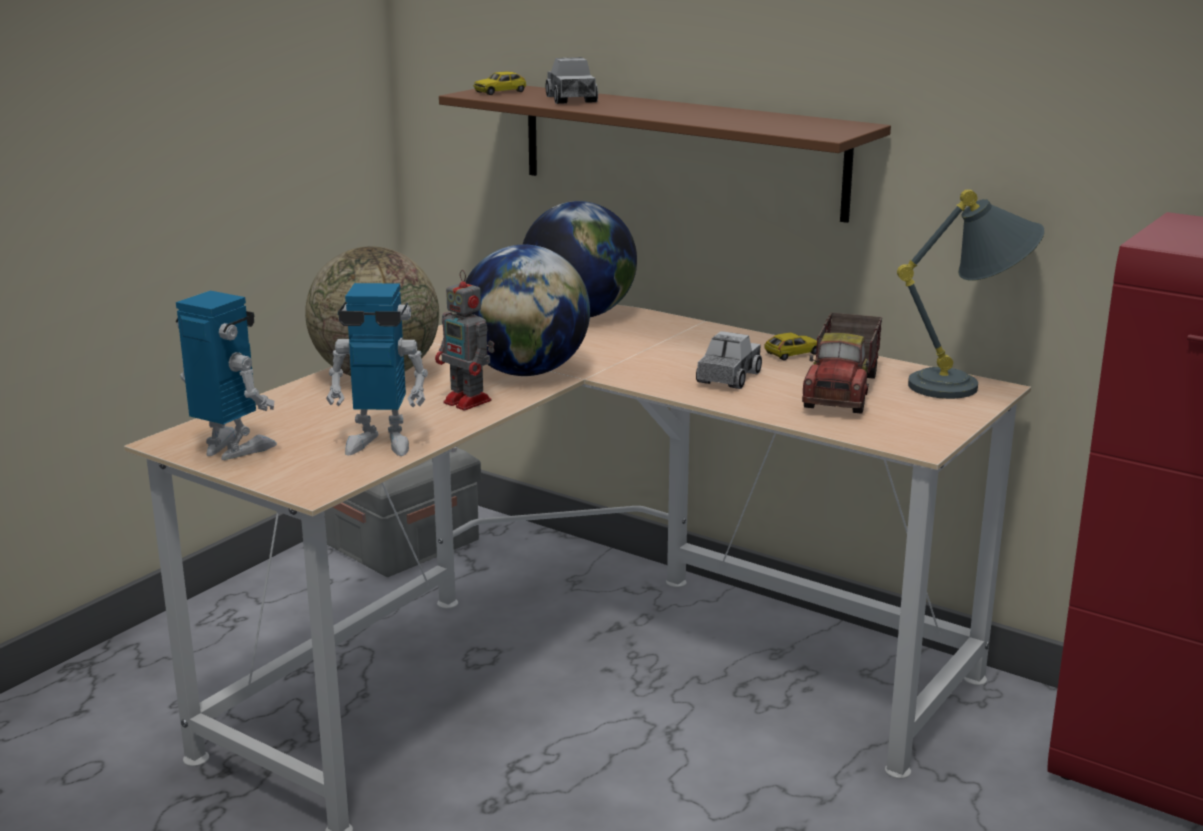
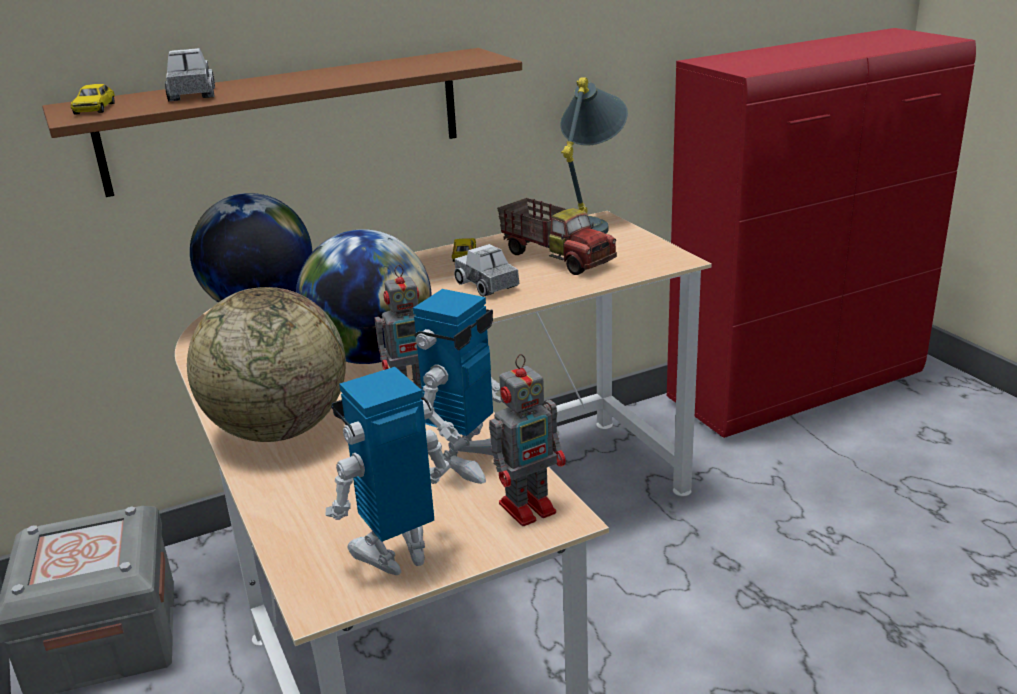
camera: 60 degrees left, 5 degrees up
(322, 477) = (530, 506): none -> toy robot
(571, 99) = (192, 94): toy truck -> toy truck turned 120 degrees counterclockwise

